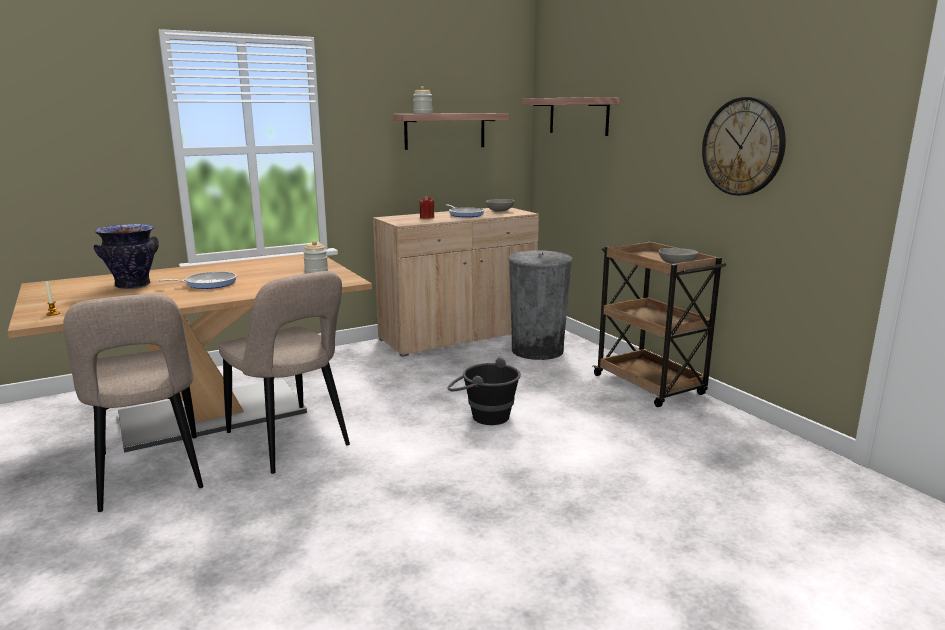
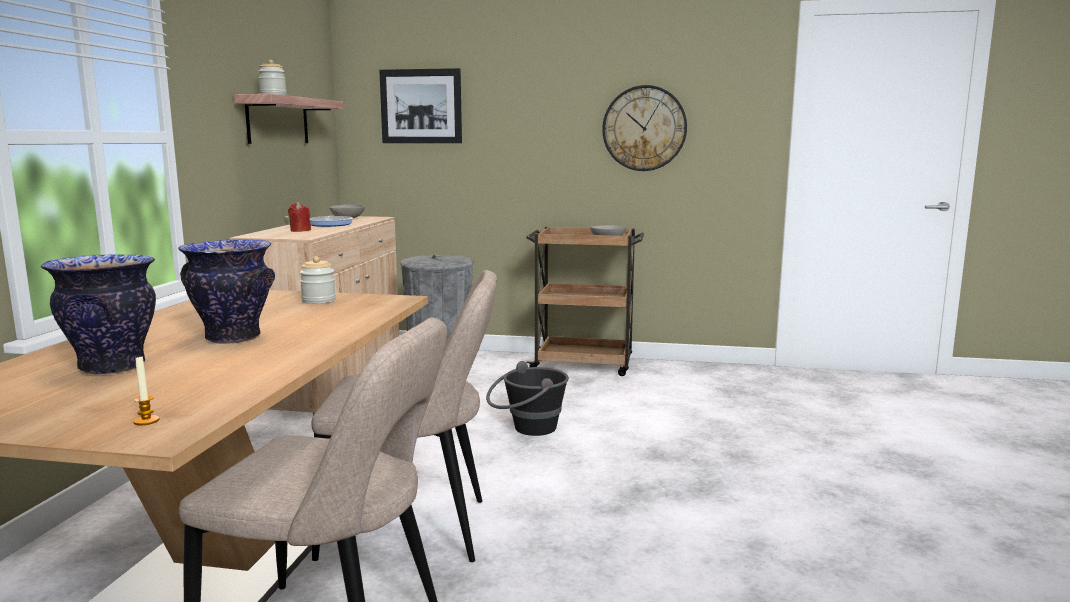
camera: 50 degrees left, 5 degrees down
(208, 284) = (232, 338): frying pan -> vase
(578, 116) = (421, 106): shelf -> picture

